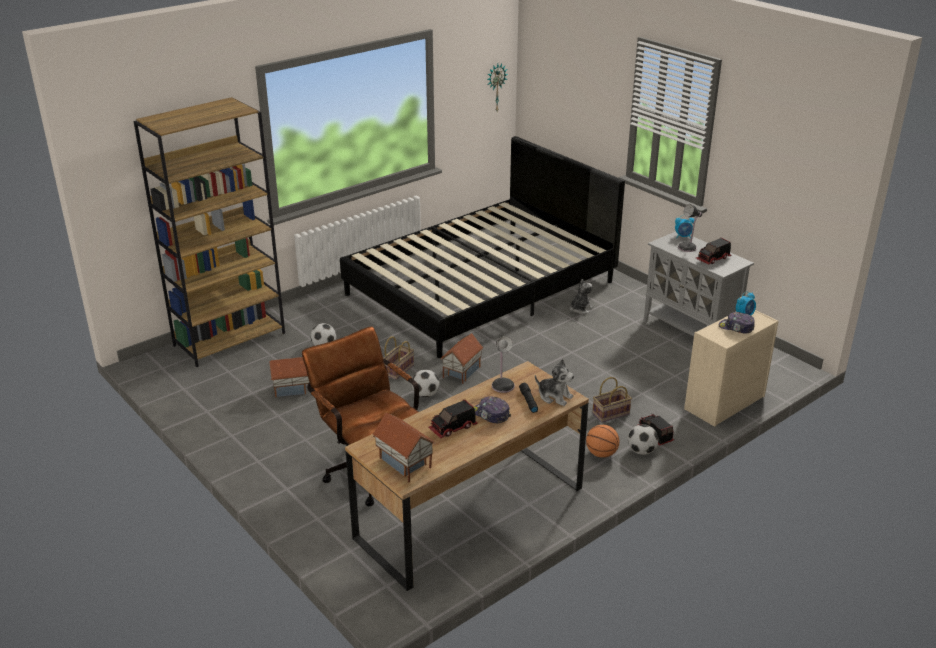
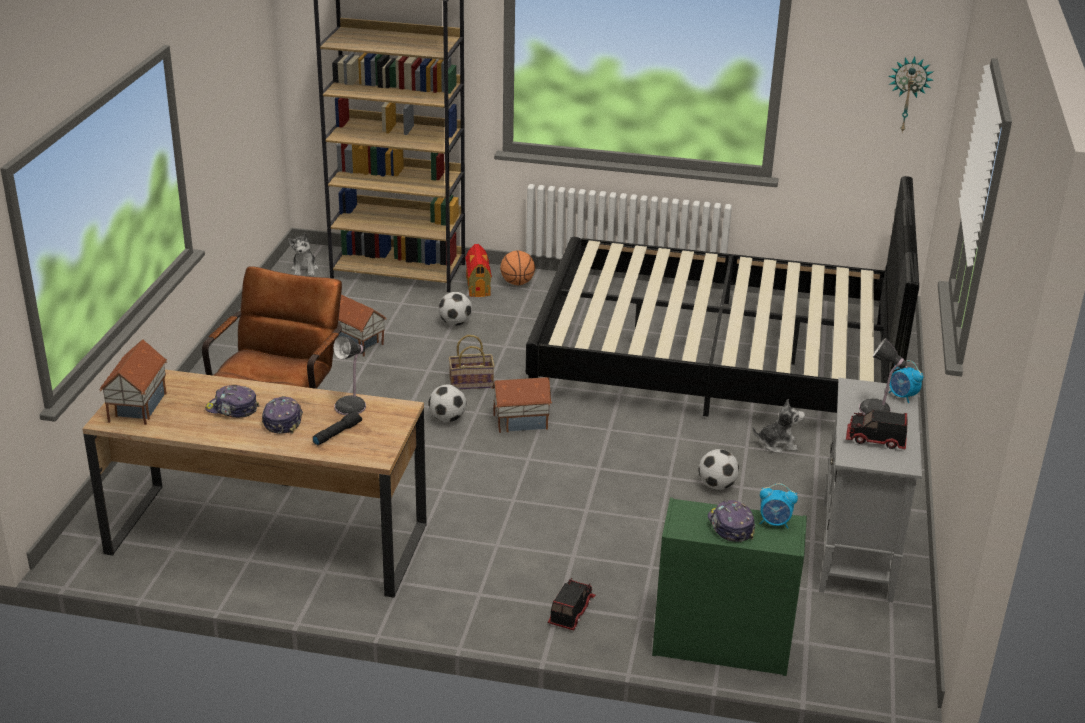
camera: 50 degrees right, 0 degrees up
(293, 321) = (478, 286): none -> toy house
(453, 428) = (232, 409): toy truck -> cap
(554, 396) = (366, 446): plush toy -> plush toy (305, 269)
(601, 454) = (479, 585): basketball -> basketball (517, 283)
(610, 414) = (571, 560): basket -> none
(641, 451) = (521, 614): football -> football (717, 485)
(724, 403) = (719, 644): beige dresser -> green dresser

